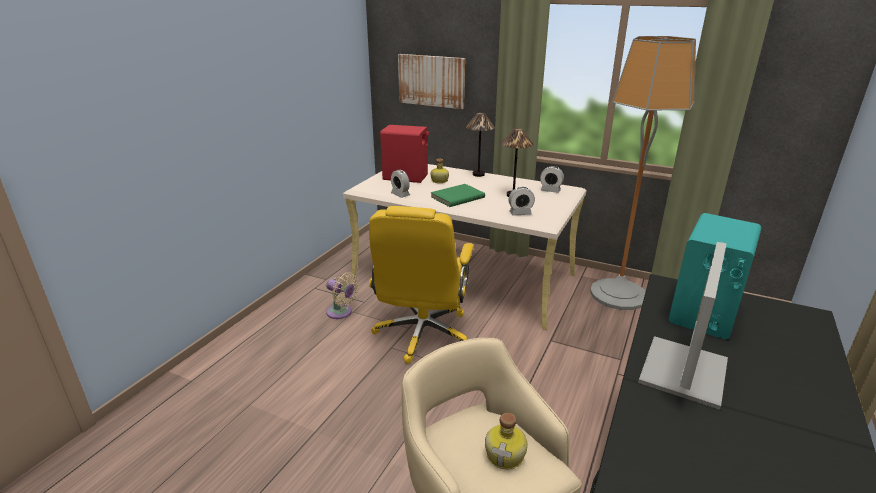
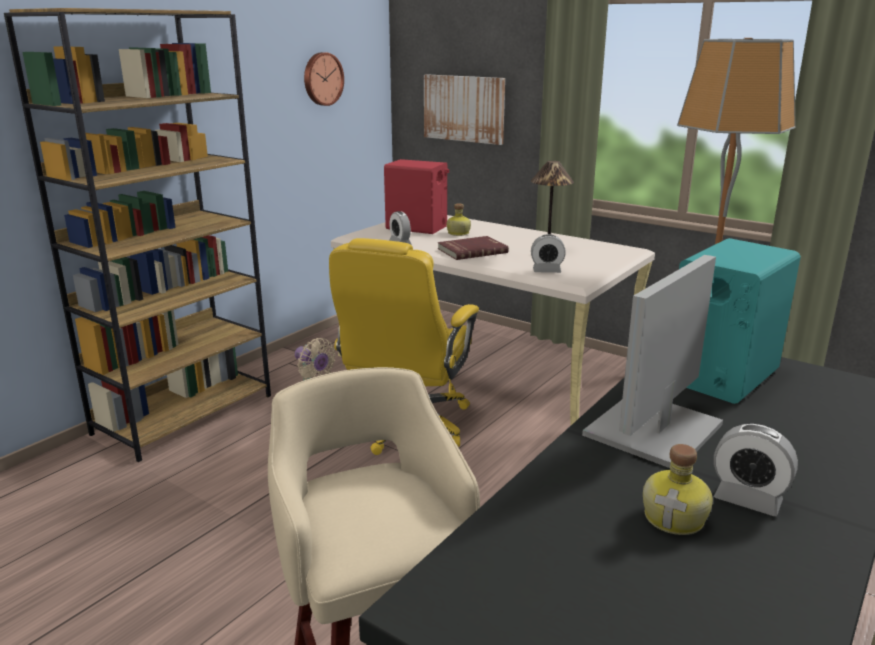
camera: 10 degrees right, 5 degrees down
(246, 342) = (185, 414): none -> brown bookcase
(322, 62) = (322, 79): none -> wall clock
(457, 197) = (472, 250): green book -> red book
(478, 174) = (513, 229): table lamp -> none
(506, 455) = (395, 510): bottle -> bottle (676, 518)
(550, 190) = (602, 250): alarm clock -> alarm clock (747, 500)

